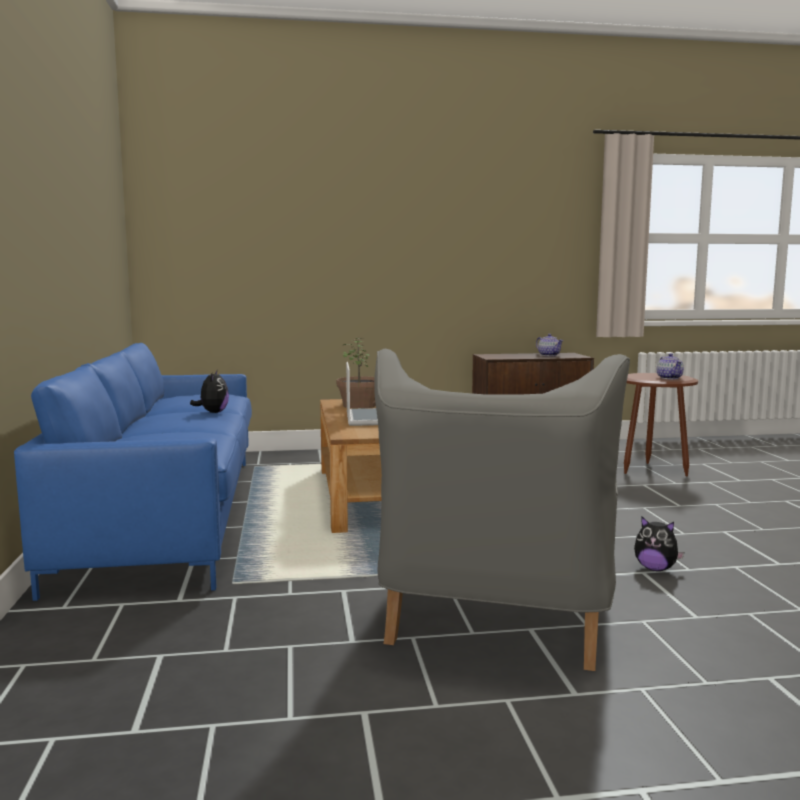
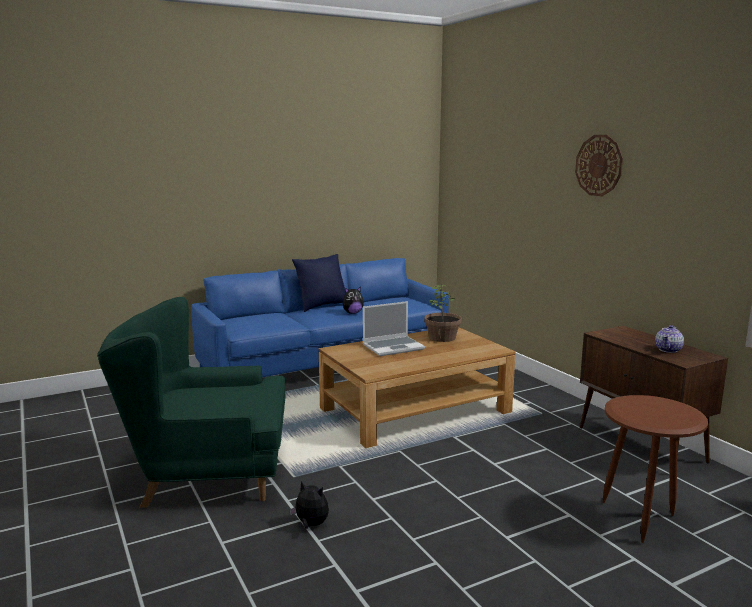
camera: 70 degrees right, 5 degrees up
(140, 419) = (321, 306): none -> blue pillow
(422, 204) = (599, 165): none -> wall clock
(496, 616) = (207, 472): grey armchair -> green armchair
(655, 569) = (311, 525): plush toy -> plush toy turned 105 degrees clockwise
(669, 378) = (650, 416): teapot -> none

